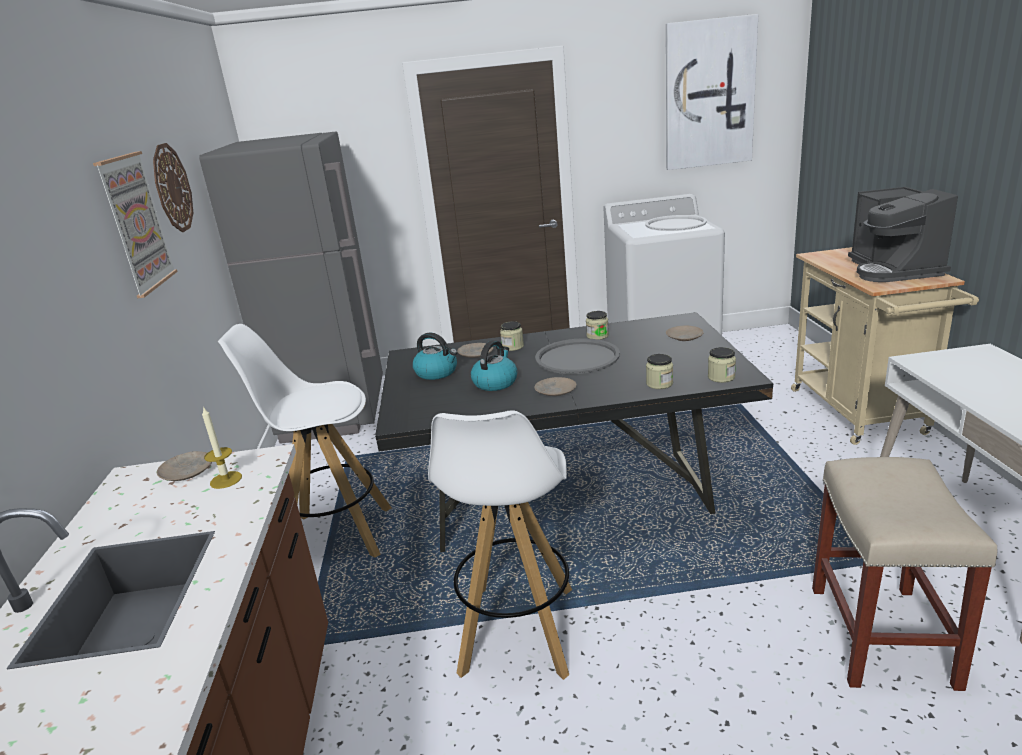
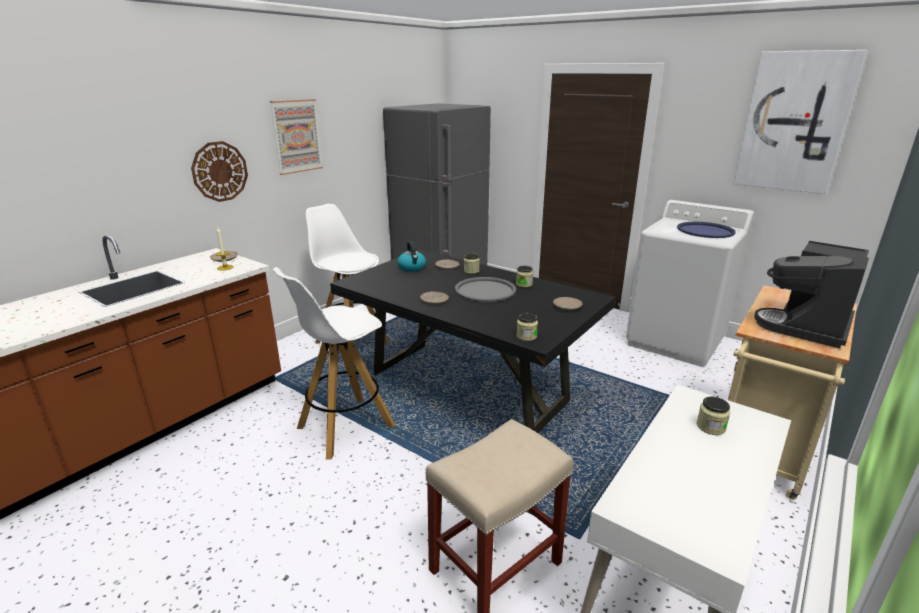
camera: 40 degrees right, 0 degrees up
(172, 188) = (344, 122): wall clock -> wall clock (220, 171)
(495, 382) = (422, 284): kettle -> none
(659, 384) = (487, 322): jar -> jar (710, 427)
(675, 224) = (705, 231): white tray -> blue tray

